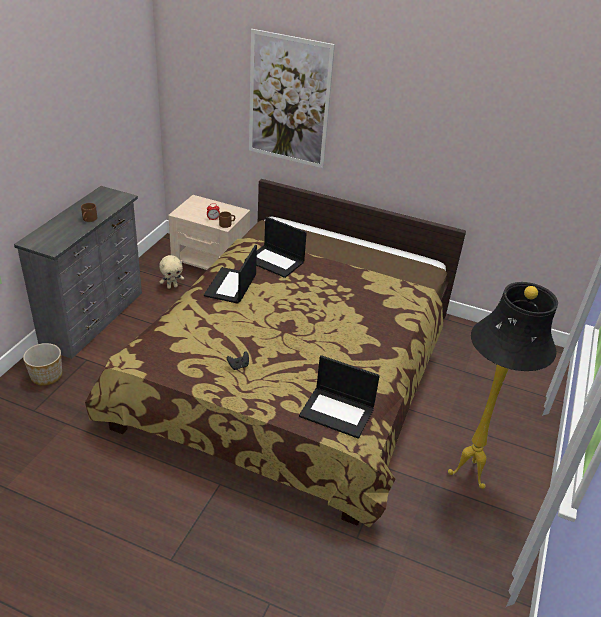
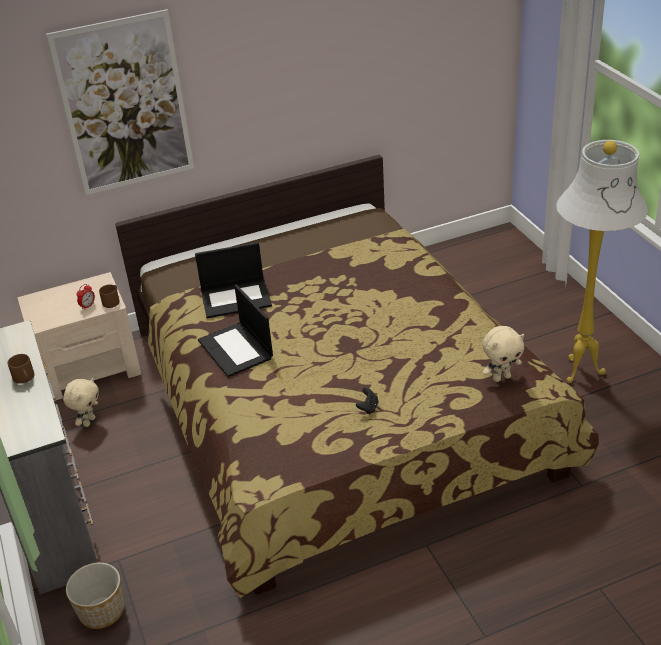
camera: 40 degrees left, 0 degrees up
(338, 412) = (501, 377): laptop -> beige plush toy
(470, 475) = (582, 371): black floor lamp -> white floor lamp

